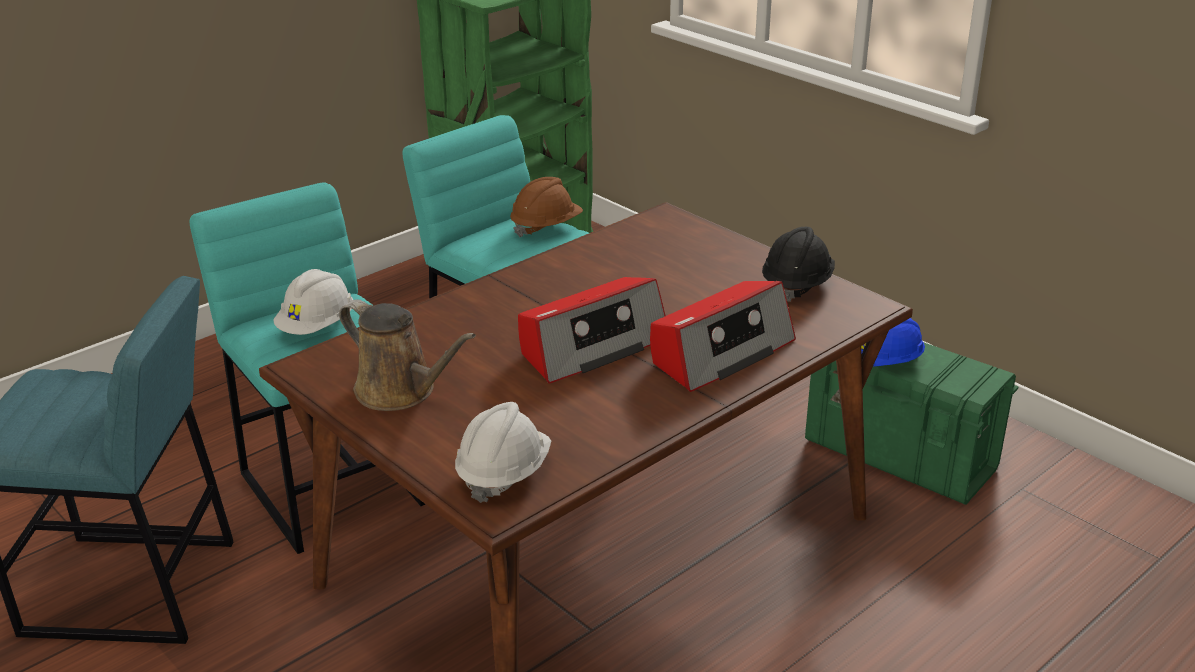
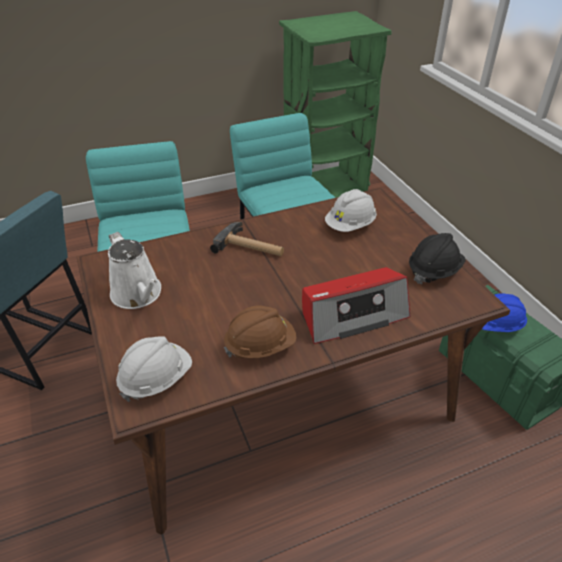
camera: 20 degrees right, 10 degrees up
(317, 327) = (143, 230): white hard hat -> white hard hat (350, 225)
(401, 391) = (138, 295): brown watering can -> white watering can
(527, 306) = (251, 247): none -> hammer
(546, 227) = (308, 188): brown hard hat -> brown hard hat (260, 346)
(592, 346) = (272, 289): radio -> none

